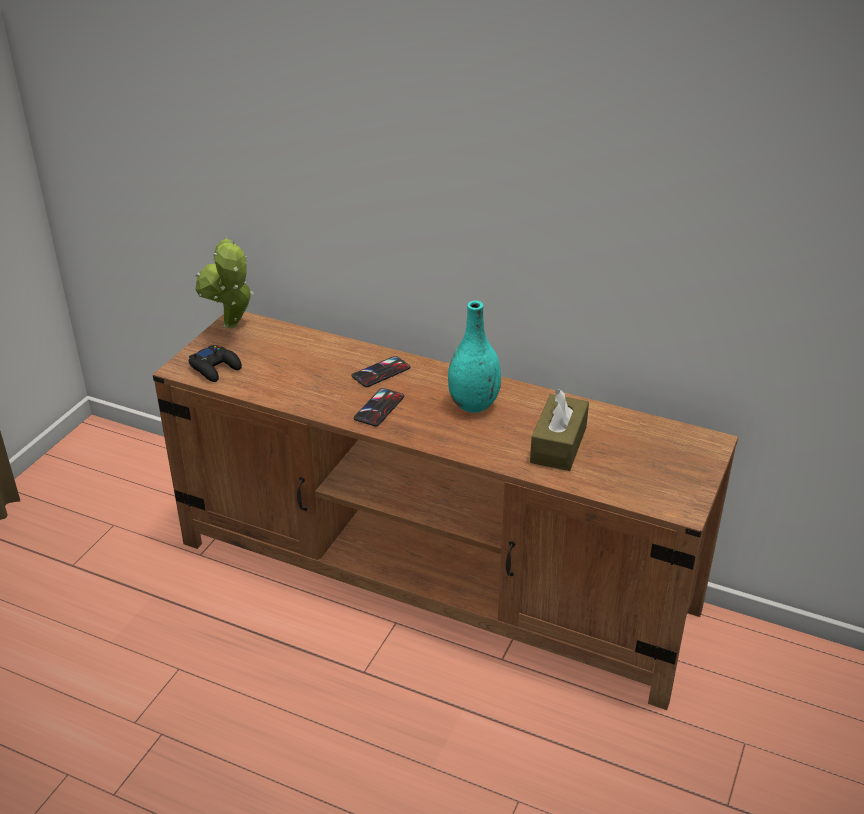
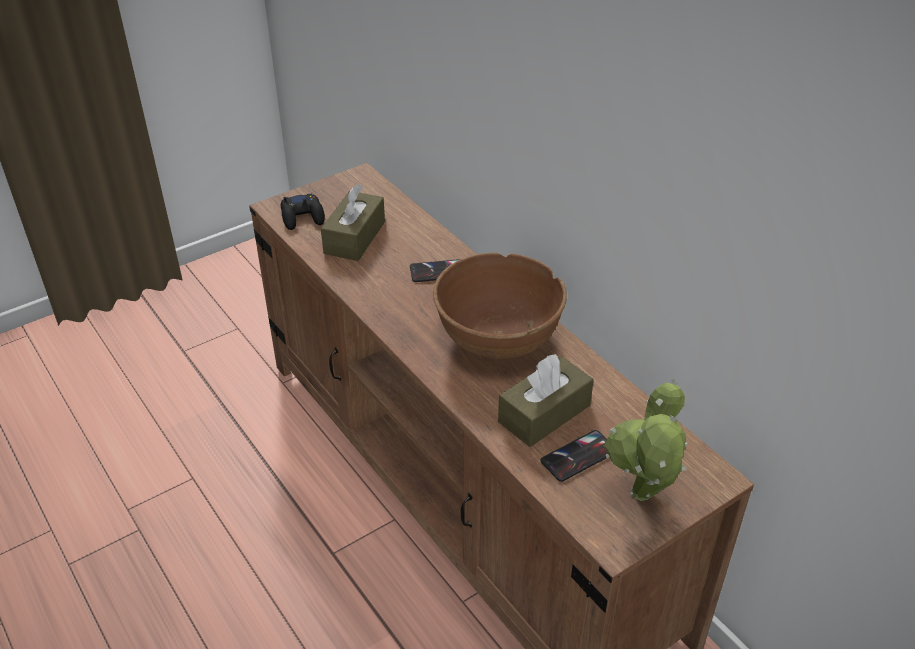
camera: 30 degrees right, 5 degrees up
(232, 327) = (351, 182): potted plant -> potted plant (642, 500)
(280, 370) = (354, 237): none -> brown tissue box
(379, 408) = (407, 307): phone -> phone (578, 456)
(473, 405) = (497, 337): turquoise vase -> brown bowl

